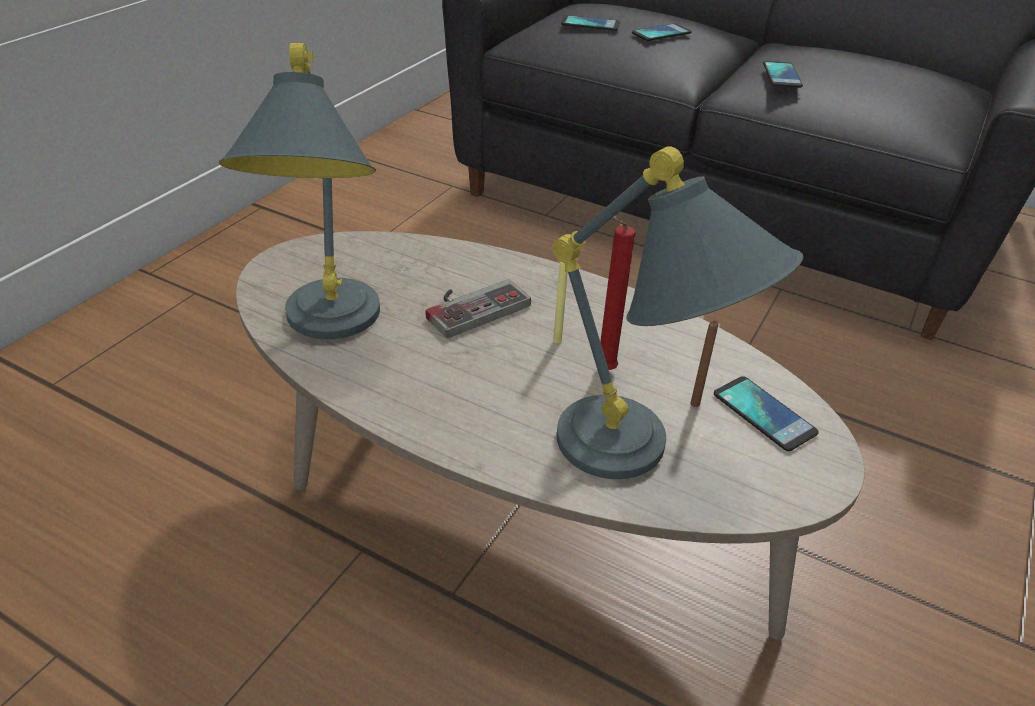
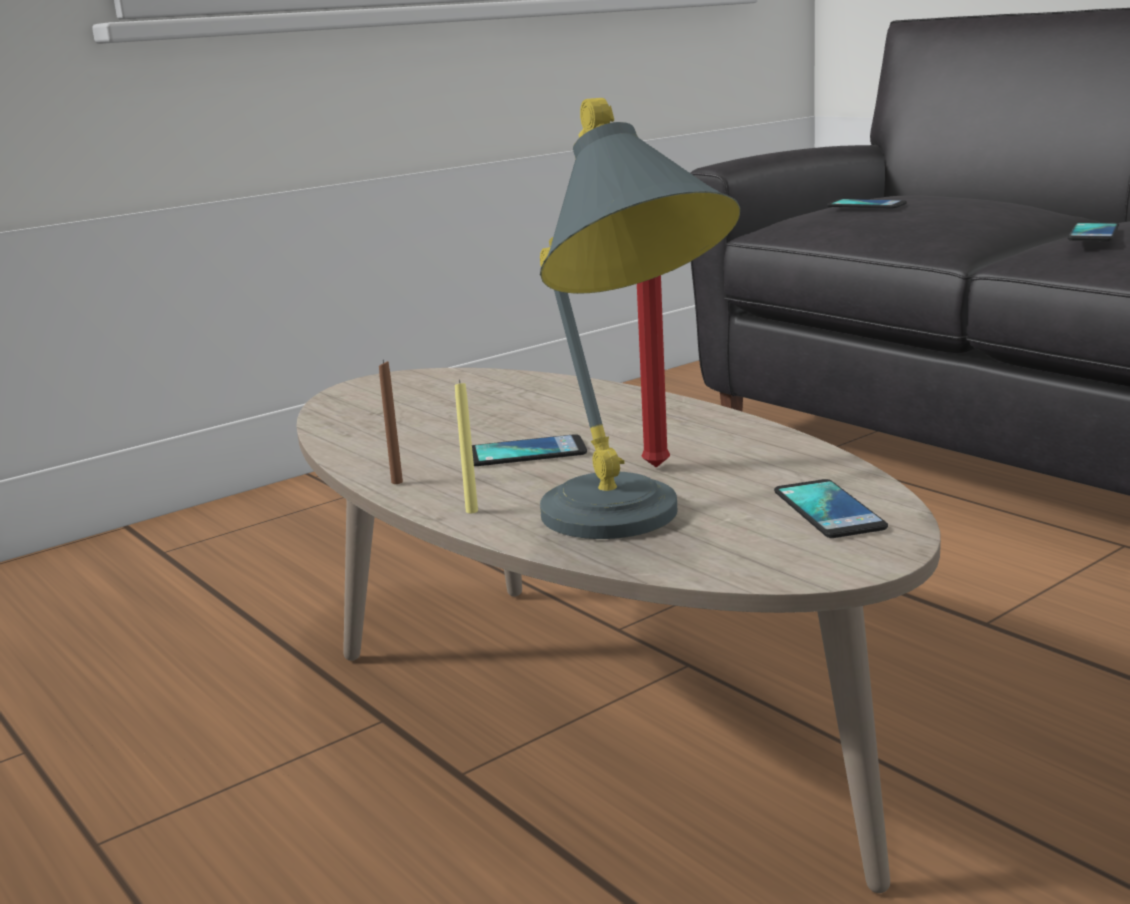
camera: 25 degrees right, 20 degrees down
(327, 333) = (371, 427): grey table lamp -> none
(472, 305) = (545, 417): game controller -> none
(557, 340) = (619, 445): yellow candle -> yellow candle (471, 511)
(661, 33) = (955, 209): phone -> phone (527, 453)
(695, 404) = (743, 497): brown candle -> brown candle (397, 482)

